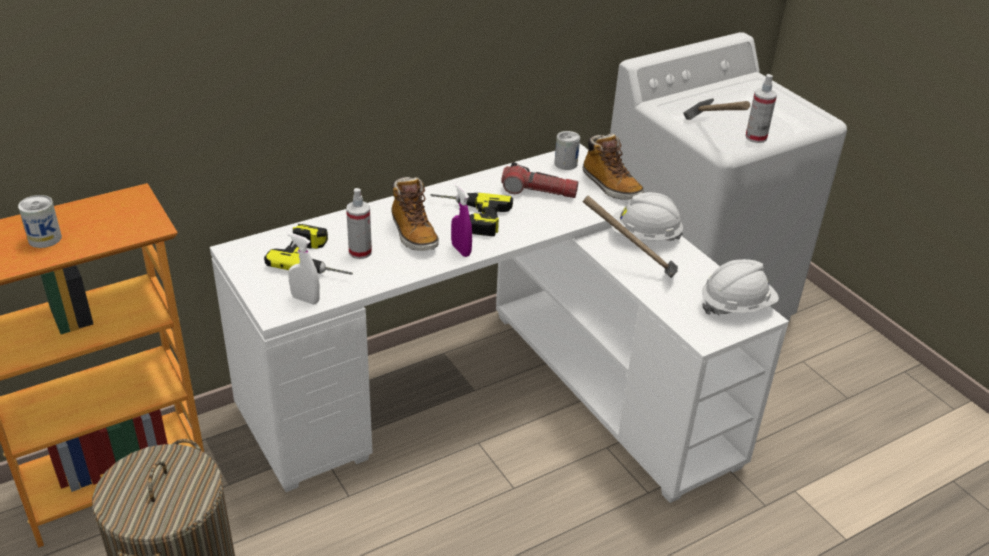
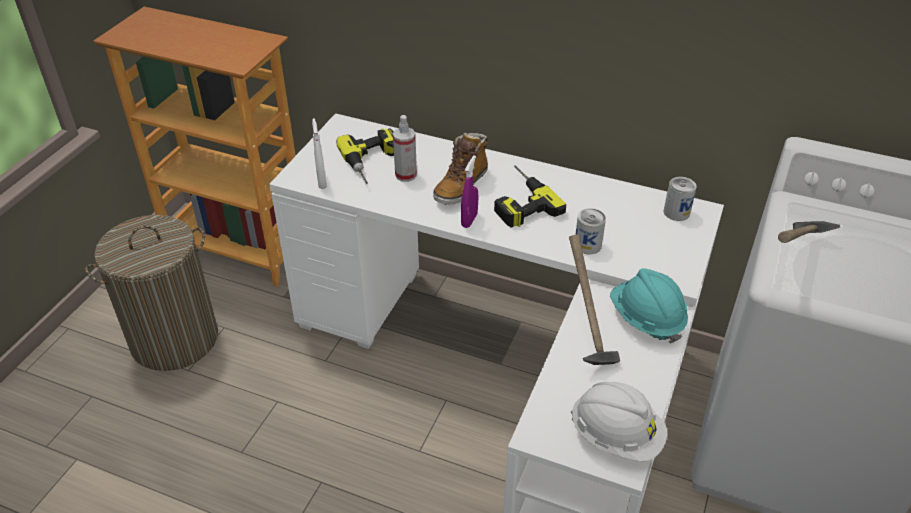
camera: 55 degrees right, 5 degrees up
(45, 238) = (186, 39): can -> can (587, 245)
(539, 192) = (609, 219): flashlight -> none
(610, 186) = (681, 255): boot -> none
(644, 237) = (646, 319): white hard hat -> turquoise hard hat
(756, 137) = (840, 294): spray bottle -> none

